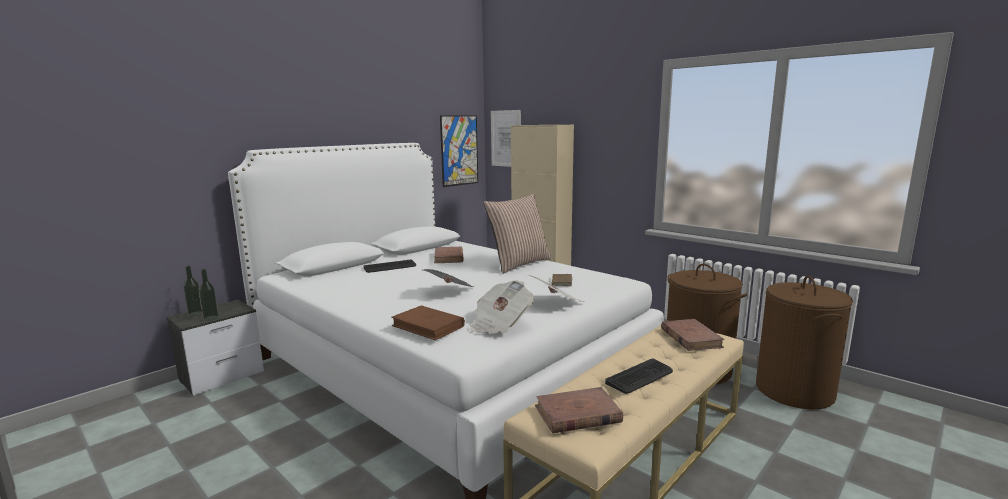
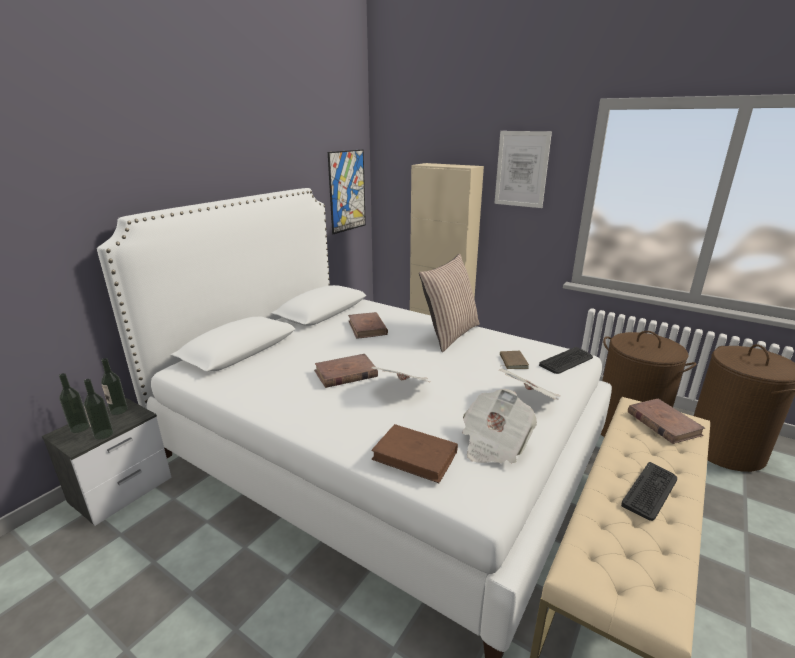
camera: 10 degrees left, 10 degrees up
(229, 306) = (119, 410): none -> bottle
(390, 267) = (309, 348): keyboard -> keyboard (566, 361)
(506, 138) = (397, 176): picture -> picture (521, 169)
(577, 414) = (623, 564): brown book -> brown book (345, 374)

